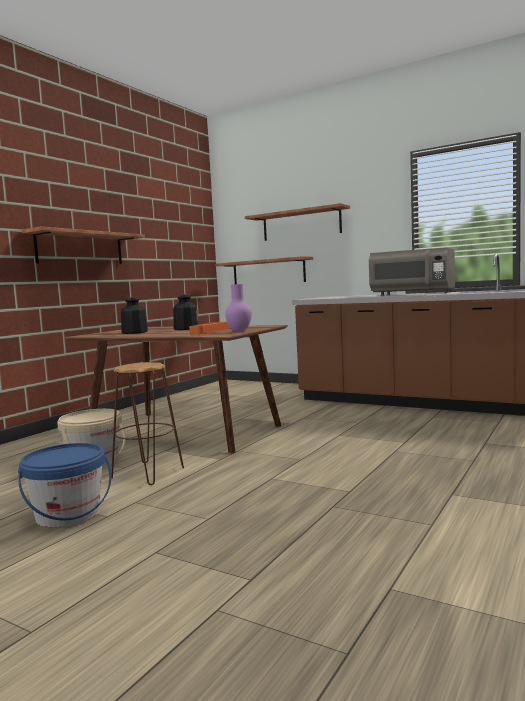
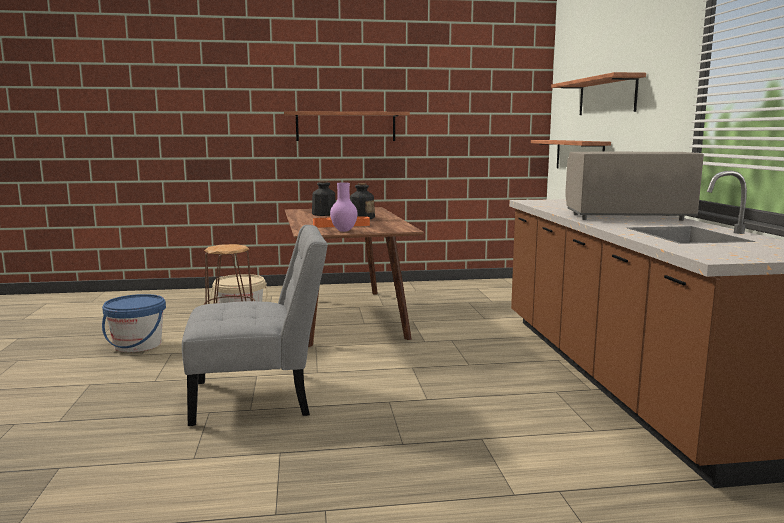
camera: 50 degrees right, 5 degrees up
(327, 484) = (260, 397): none -> grey chair
(412, 294) = (626, 216): grey microwave -> grey microwave turned 105 degrees clockwise

